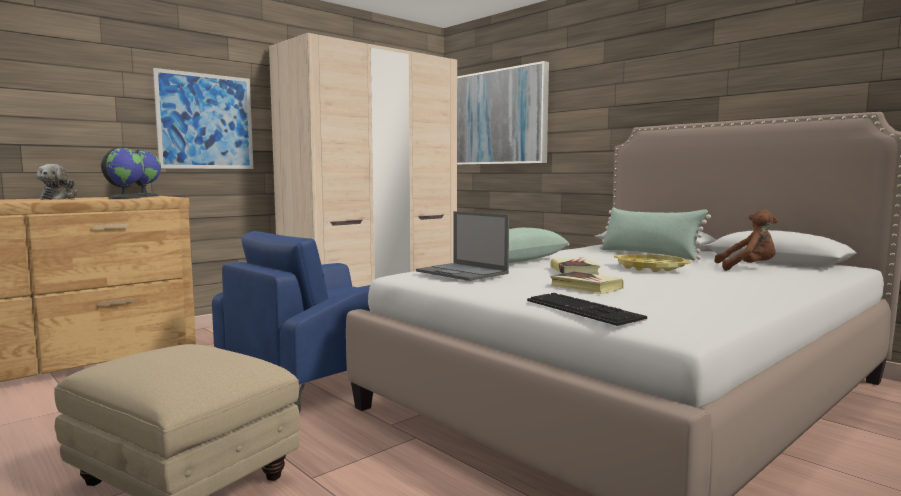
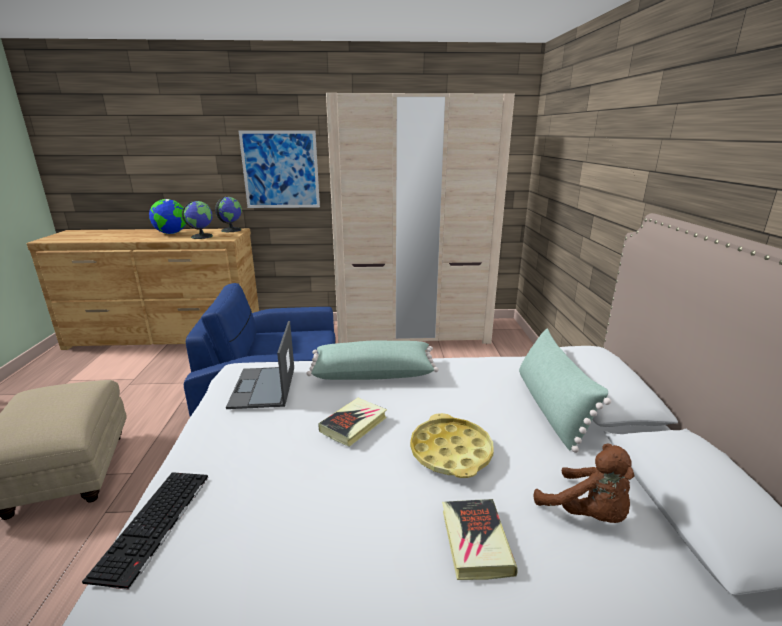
camera: 40 degrees right, 15 degrees up
(60, 199) = (171, 233): plush toy -> globe
(499, 117) = (564, 159): picture -> none
(586, 287) = (281, 469): book -> book (475, 542)

